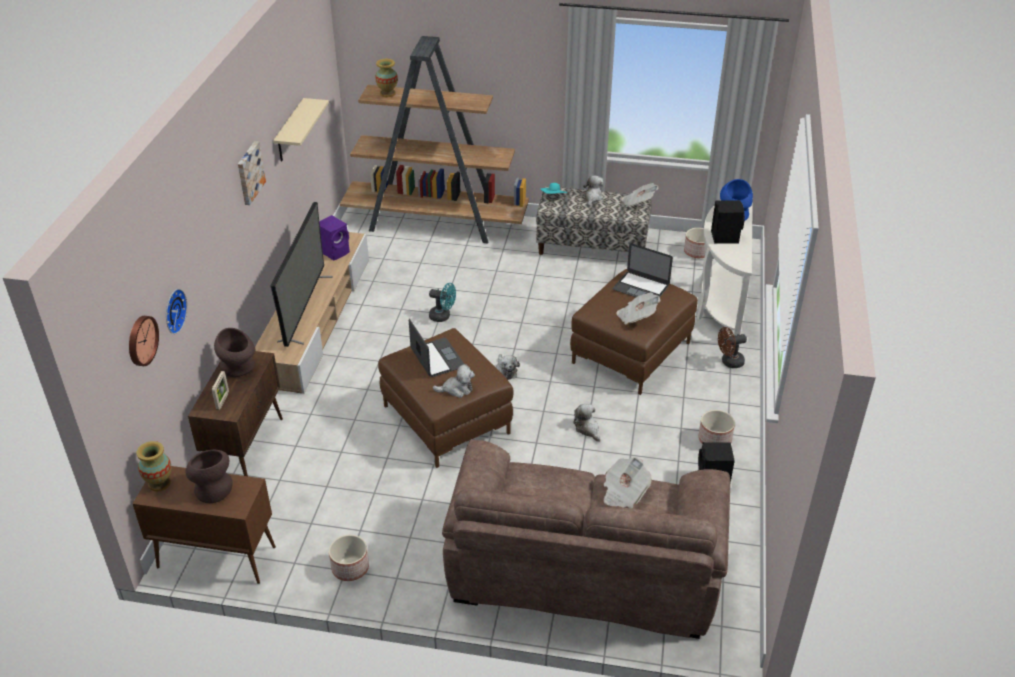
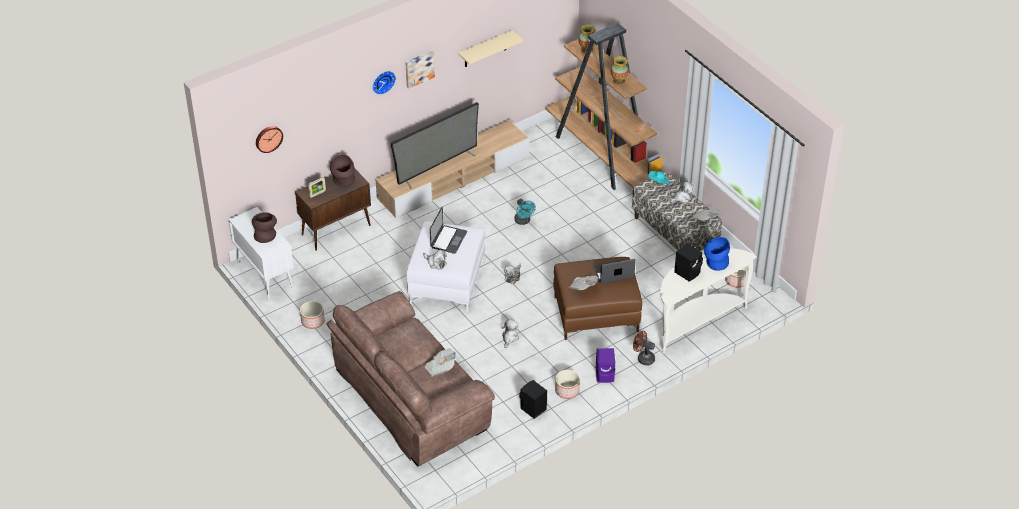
camera: 45 degrees right, 5 degrees up
(159, 483) = (248, 217): vase -> vase (619, 81)
(173, 311) = (304, 130): wall clock -> wall clock (382, 81)
(215, 557) = (264, 275): brown cabinet -> white cabinet
(335, 251) = (497, 140): purple speaker -> purple speaker (605, 375)
(446, 419) = (446, 281): brown ottoman -> white ottoman
(641, 287) = (613, 272): laptop -> laptop turned 90 degrees clockwise

